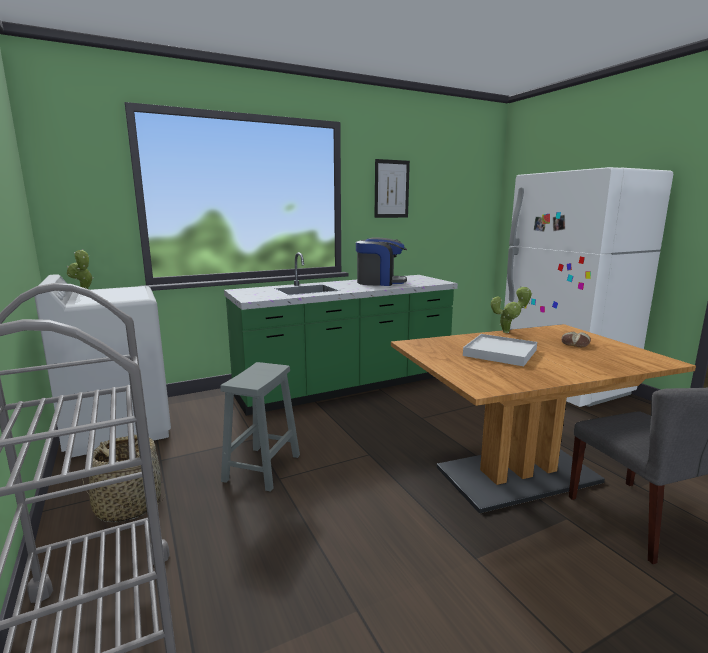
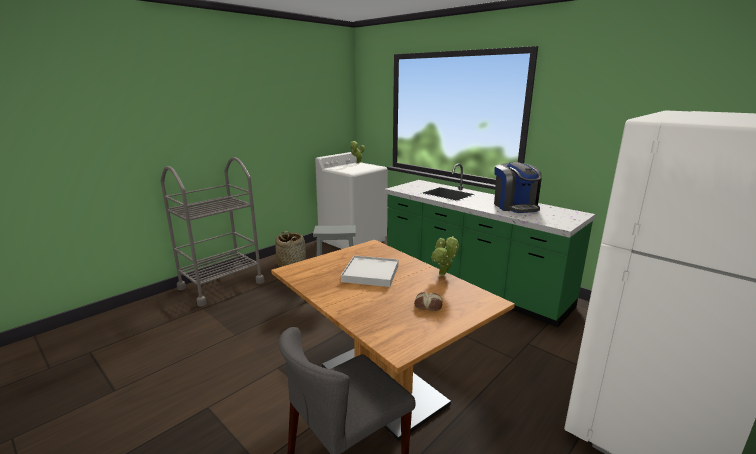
camera: 70 degrees right, 5 degrees up
(391, 189) = (591, 113): picture -> none

